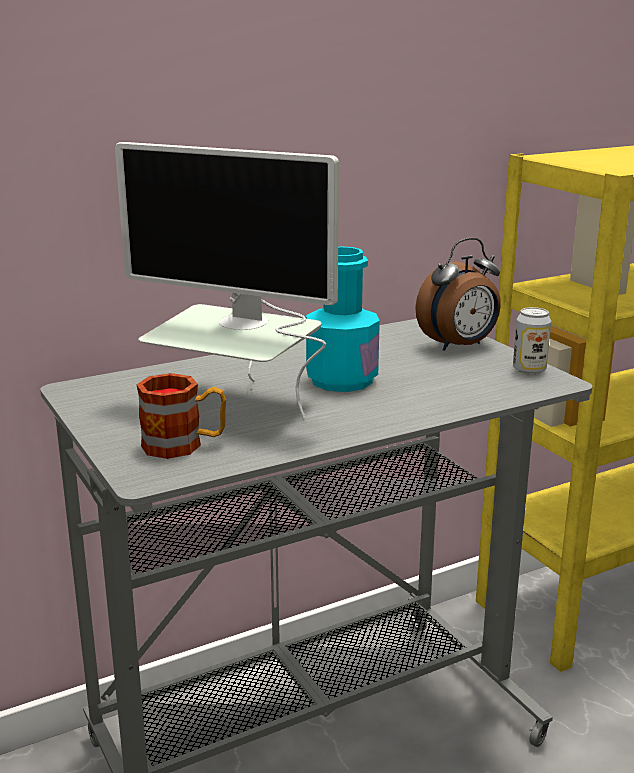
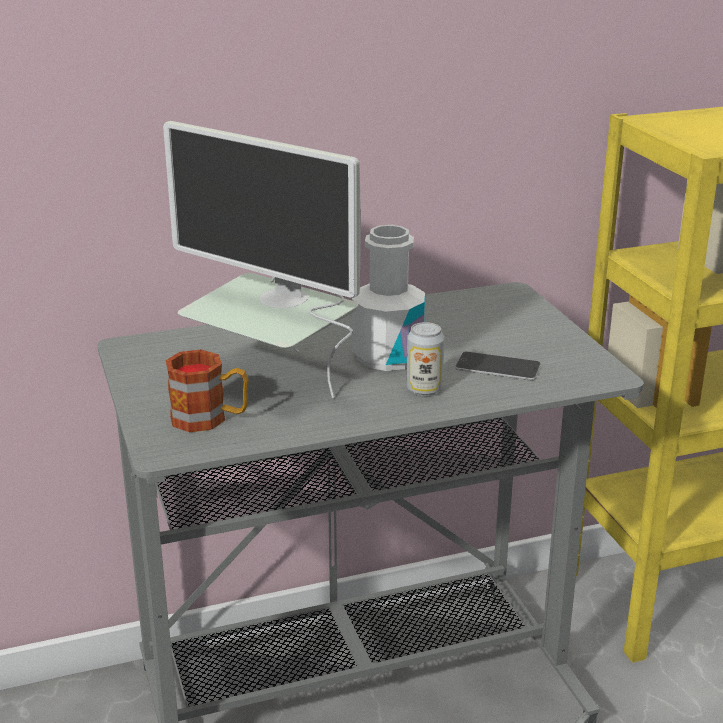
camera: 10 degrees right, 5 degrees up
(341, 380) = (388, 356): turquoise bottle -> white bottle
(451, 381) = (498, 366): none -> phone
(459, 346) = (526, 323): alarm clock -> none
(529, 370) = (585, 359): can -> can (424, 389)

